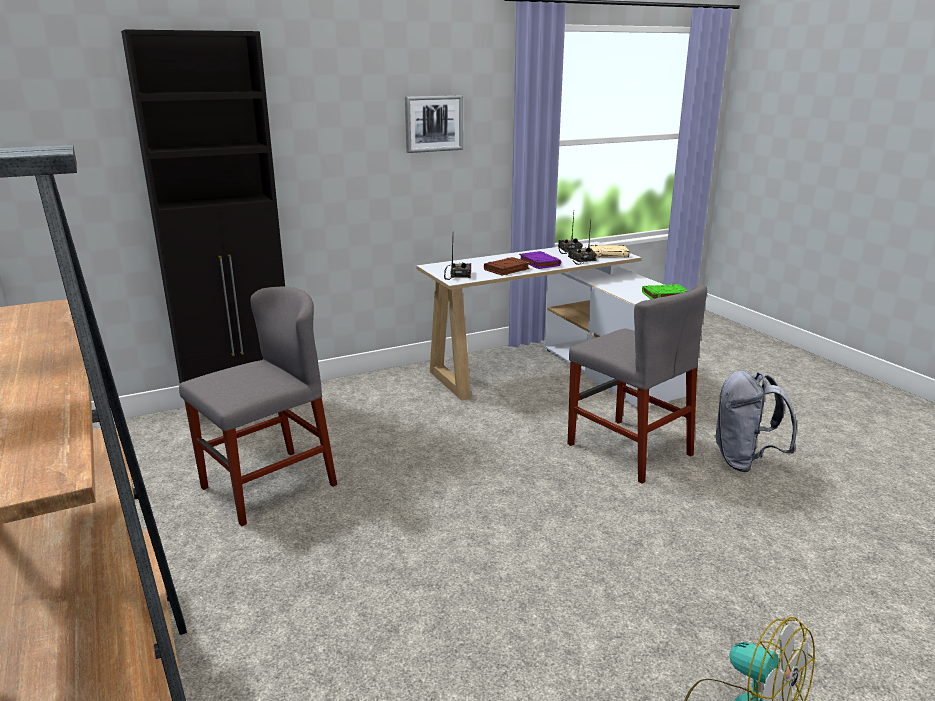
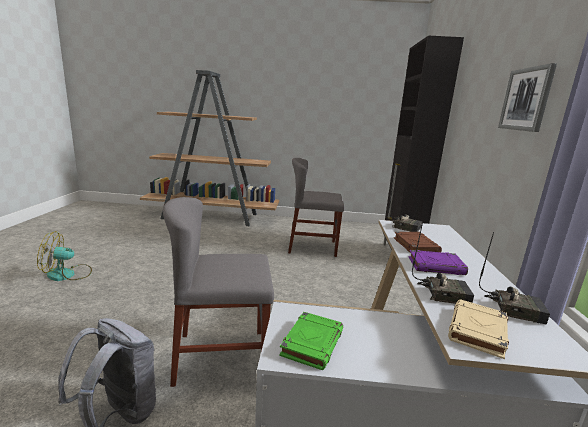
camera: 120 degrees right, 5 degrees down
(268, 486) = (312, 247): grey chair -> grey chair turned 105 degrees clockwise

